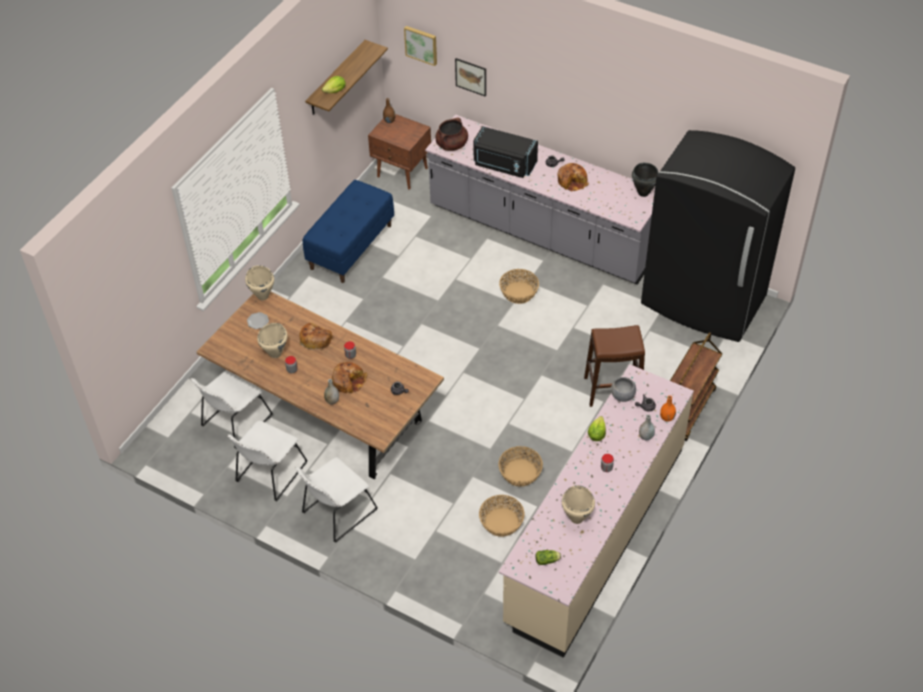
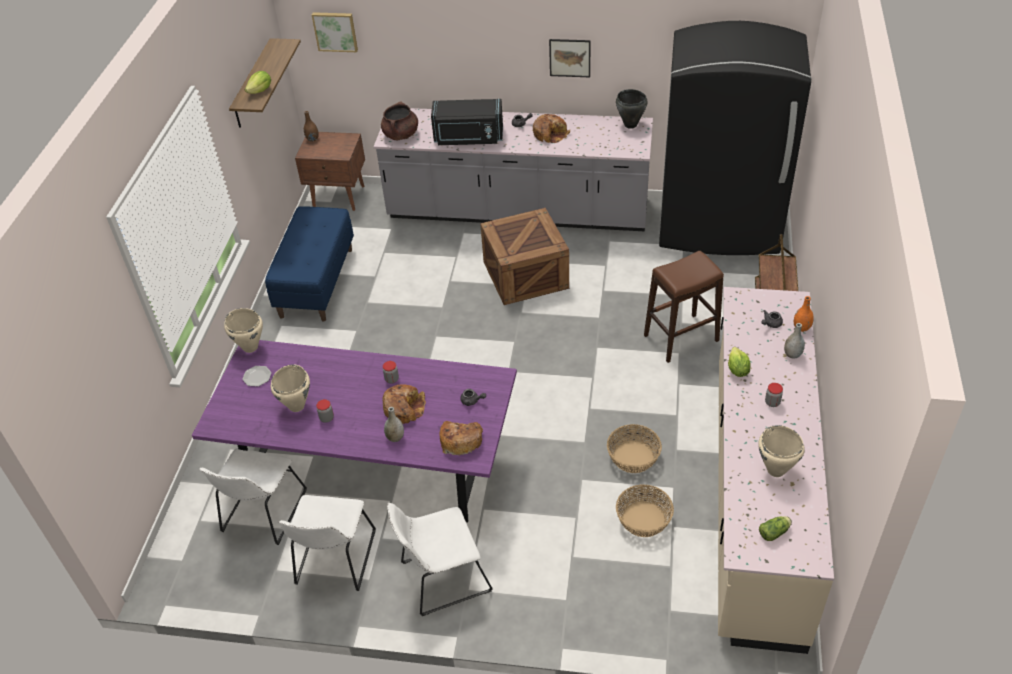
camera: 20 degrees left, 5 degrees down
(315, 339) = (339, 375): bread -> bread (460, 440)
(326, 411) = (371, 464): brown dining table -> purple dining table
(337, 513) = (442, 578): white chair -> white chair turned 45 degrees clockwise
(471, 76) = (402, 52): picture -> picture (570, 57)
(519, 292) = (526, 274): basket -> crate
(622, 395) = (738, 320): grey bowl -> none

